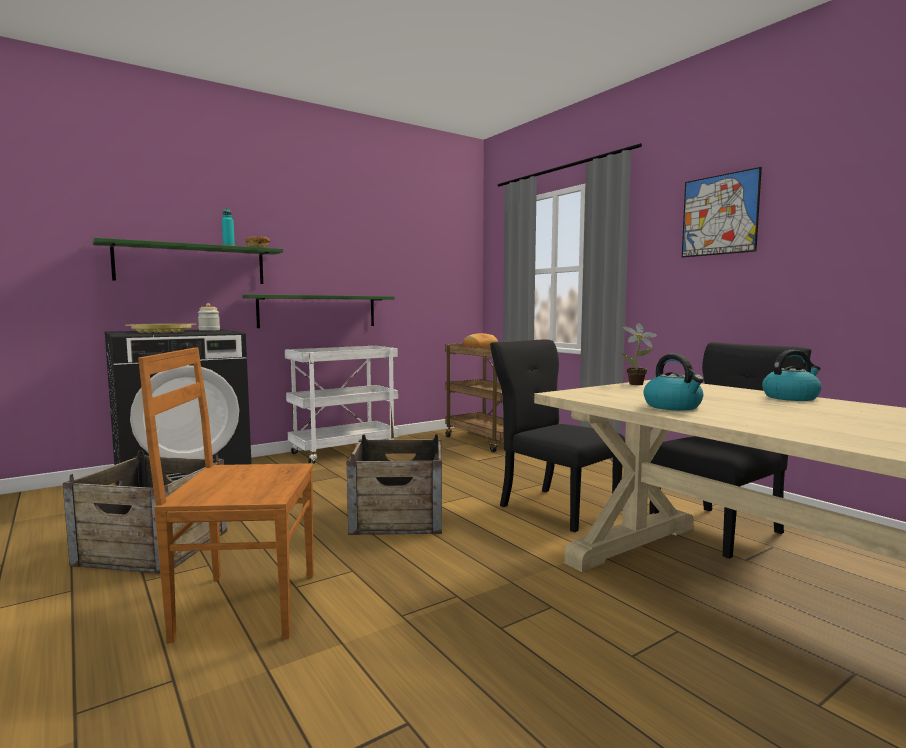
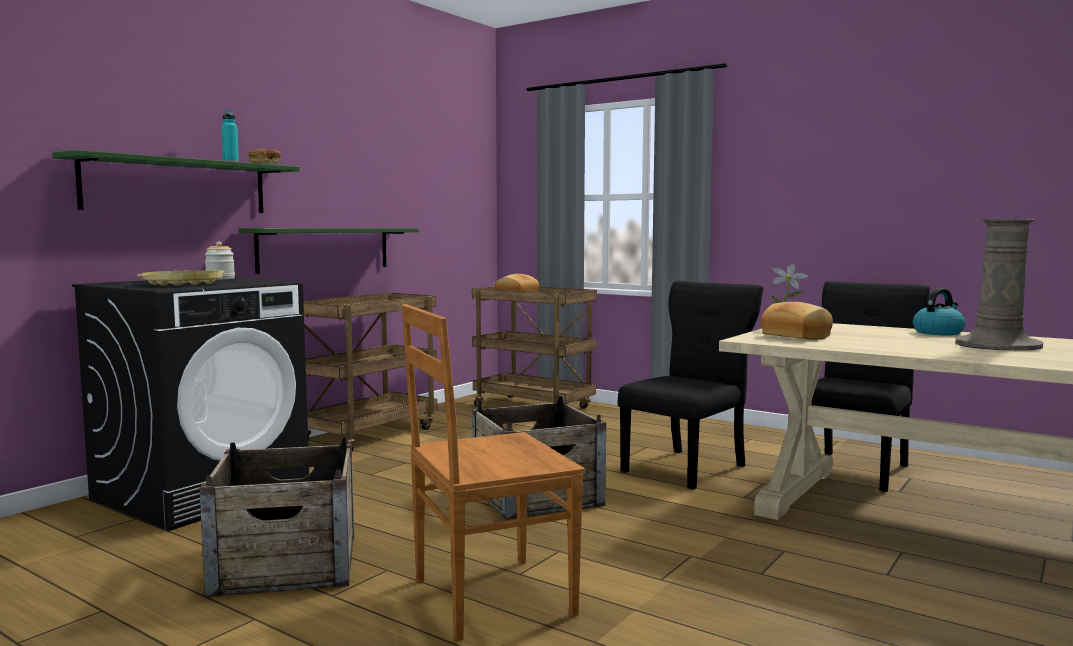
camera: 20 degrees left, 0 degrees up
(344, 452) = (370, 434): white cart -> brown cart
(554, 508) = (687, 468): black chair -> black chair turned 105 degrees clockwise
(622, 393) = (797, 336): none -> bread
(673, 406) = (871, 346): kettle -> none
(719, 215) = (814, 147): picture -> none
(829, 415) = (997, 345): none -> beige vase

